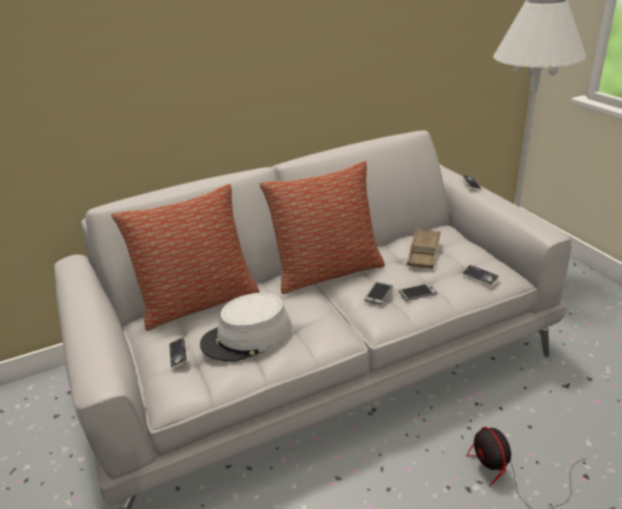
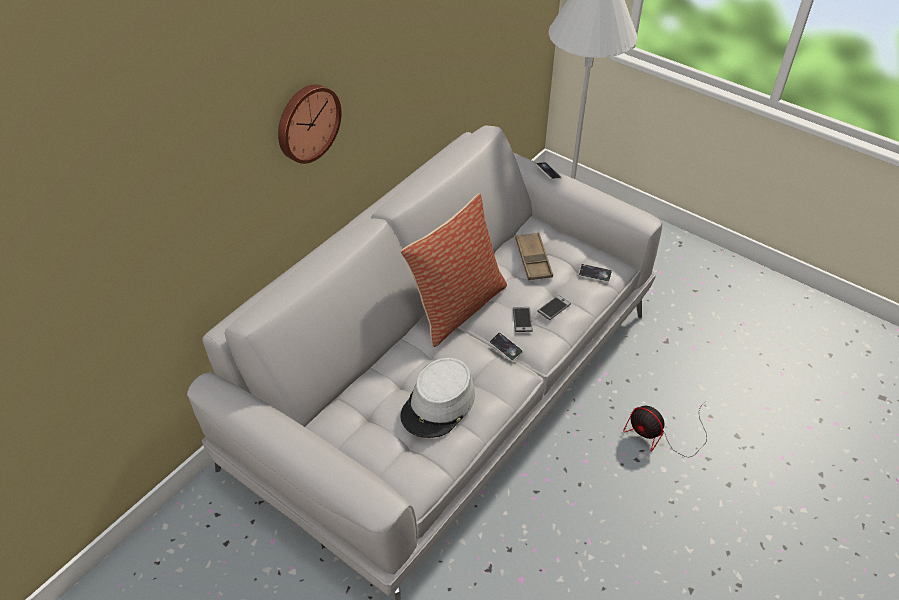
camera: 30 degrees left, 15 degrees up
(178, 354) = (390, 445): phone -> phone (505, 348)
(199, 301) = (359, 381): pillow -> none
(213, 59) = (307, 122): none -> wall clock

